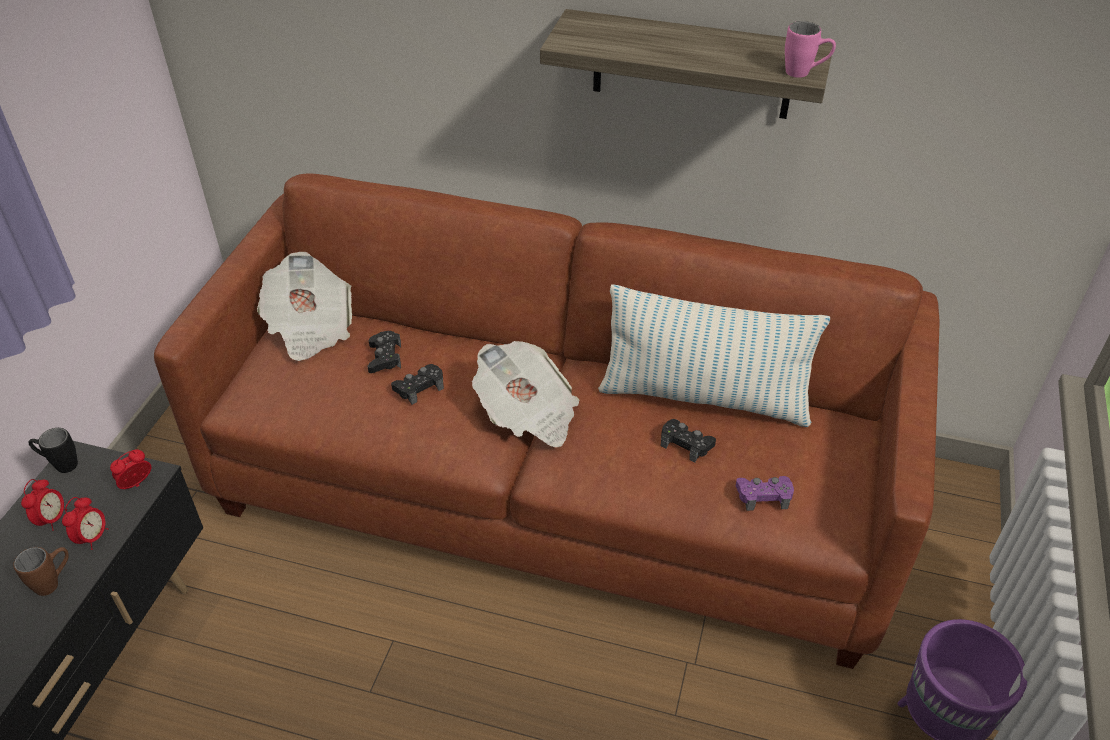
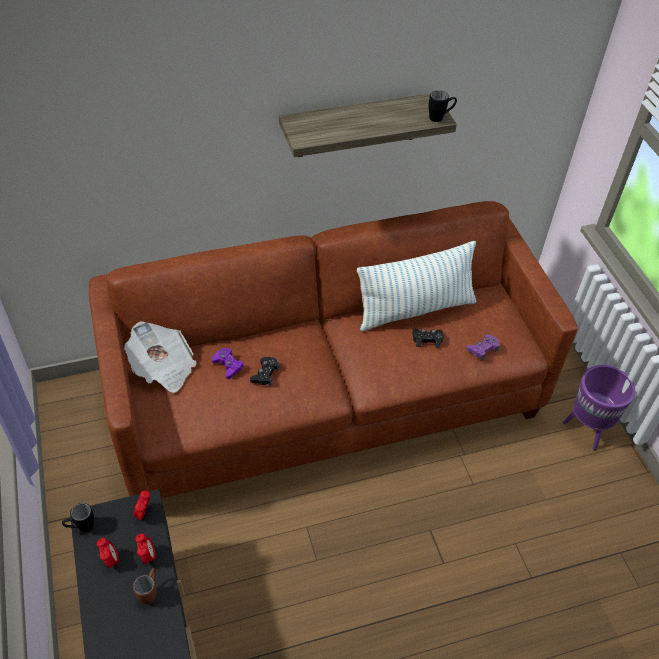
camera: 35 degrees left, 5 degrees up
(385, 357) = (228, 365): black game controller -> purple game controller
(528, 414) = (334, 361): newspaper -> none
(805, 73) = (440, 118): pink mug -> black mug

